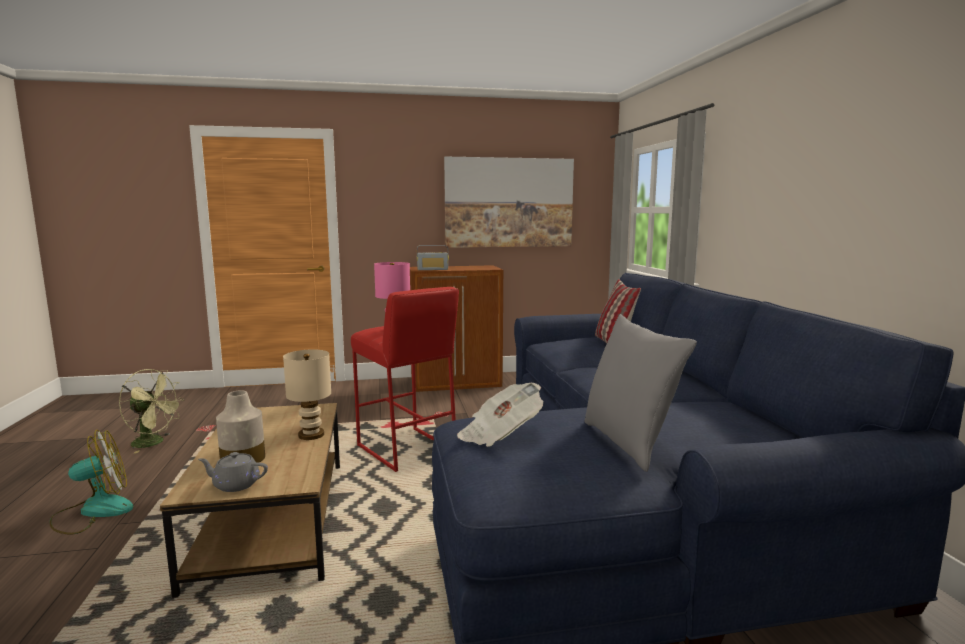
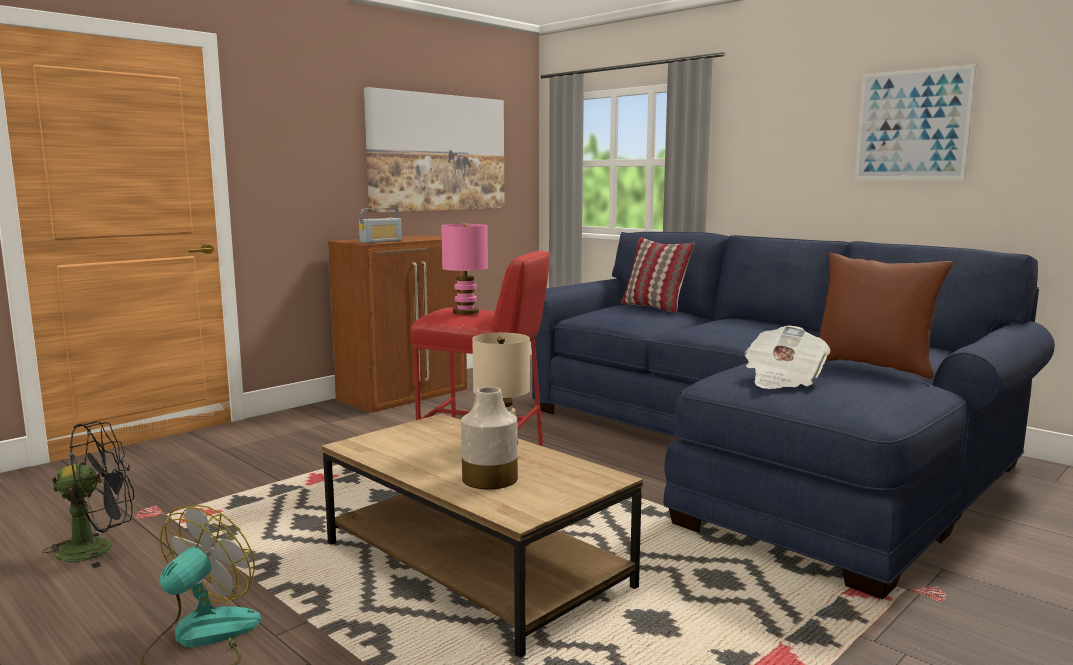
camera: 35 degrees left, 0 degrees up
(154, 443) = (98, 549): green fan -> black fan
(235, 485) = (549, 497): grey teapot -> none
(628, 443) = (873, 367): grey pillow -> brown pillow
(869, 170) = (912, 125): none -> picture

